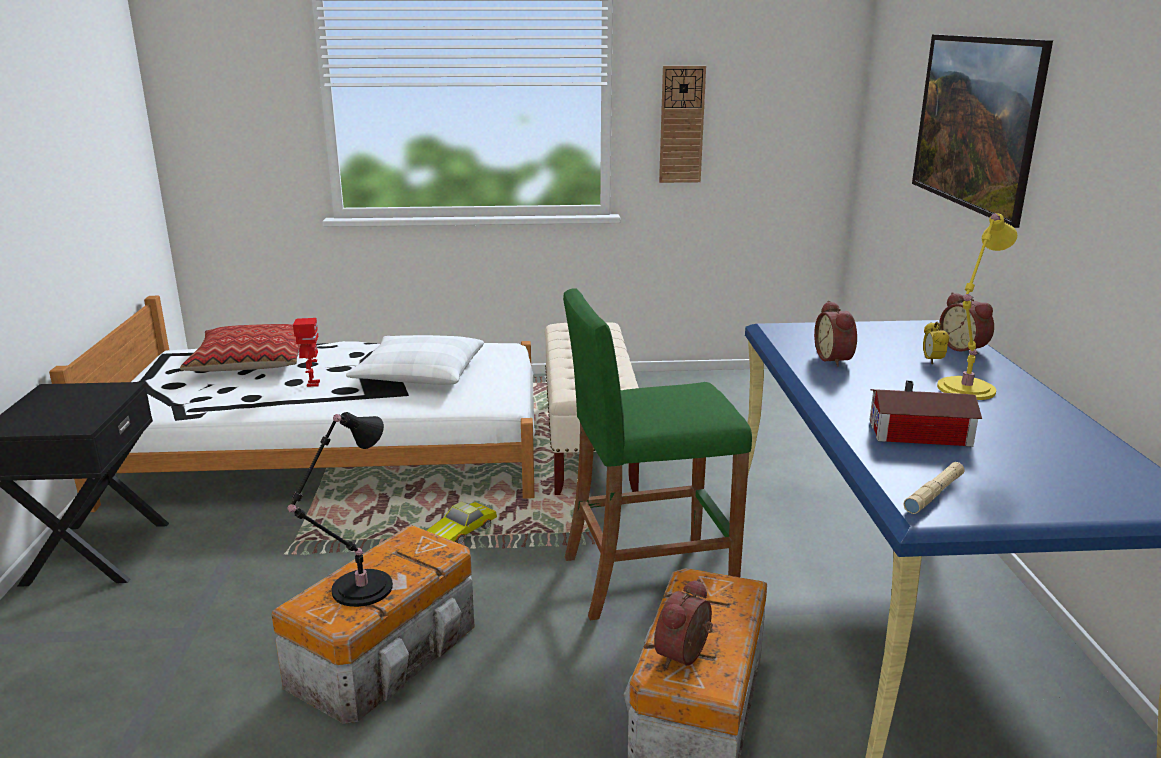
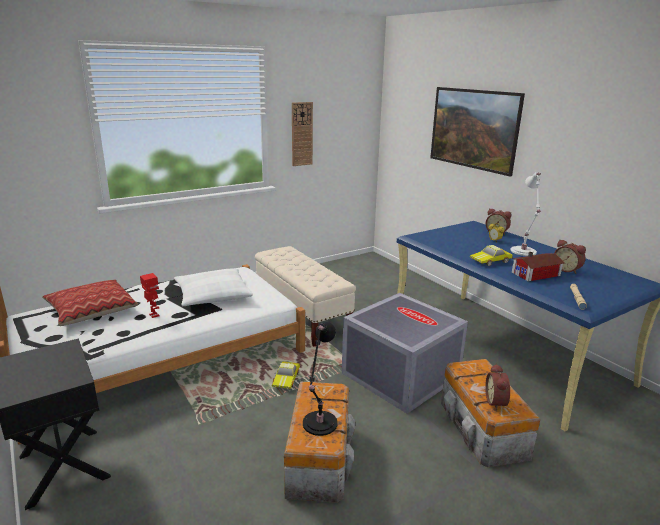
camera: 30 degrees left, 0 degrees up
(647, 577) = (398, 375): green stool -> grey storage box
(835, 359) = (459, 247): alarm clock -> alarm clock (567, 270)
(860, 393) = (491, 261): none -> toy car
(964, 390) = (523, 252): yellow table lamp -> white table lamp

